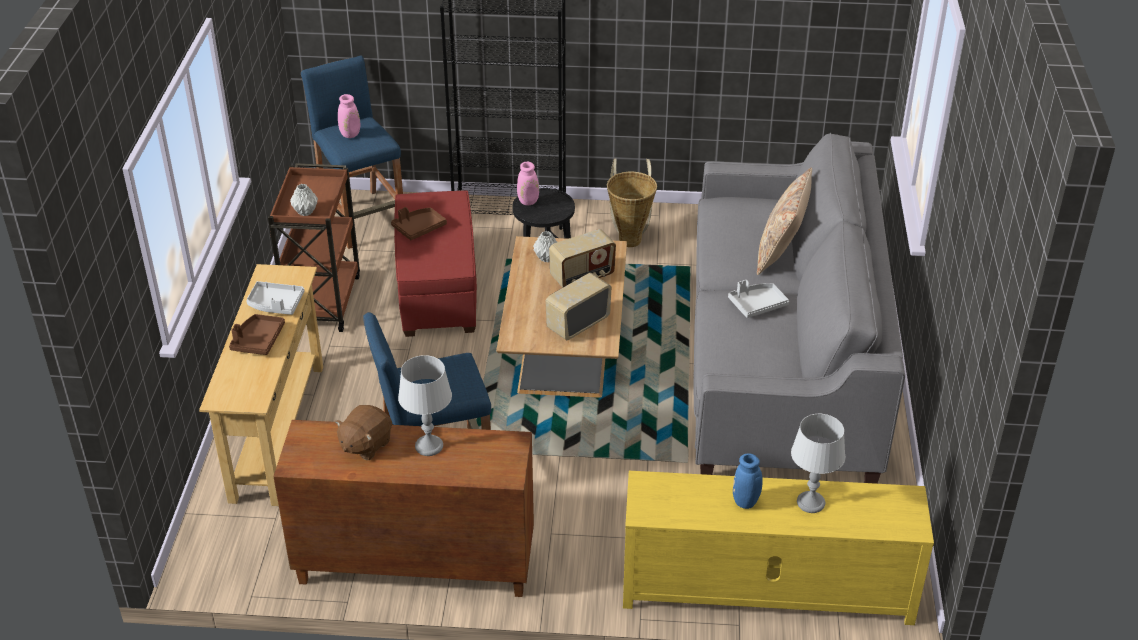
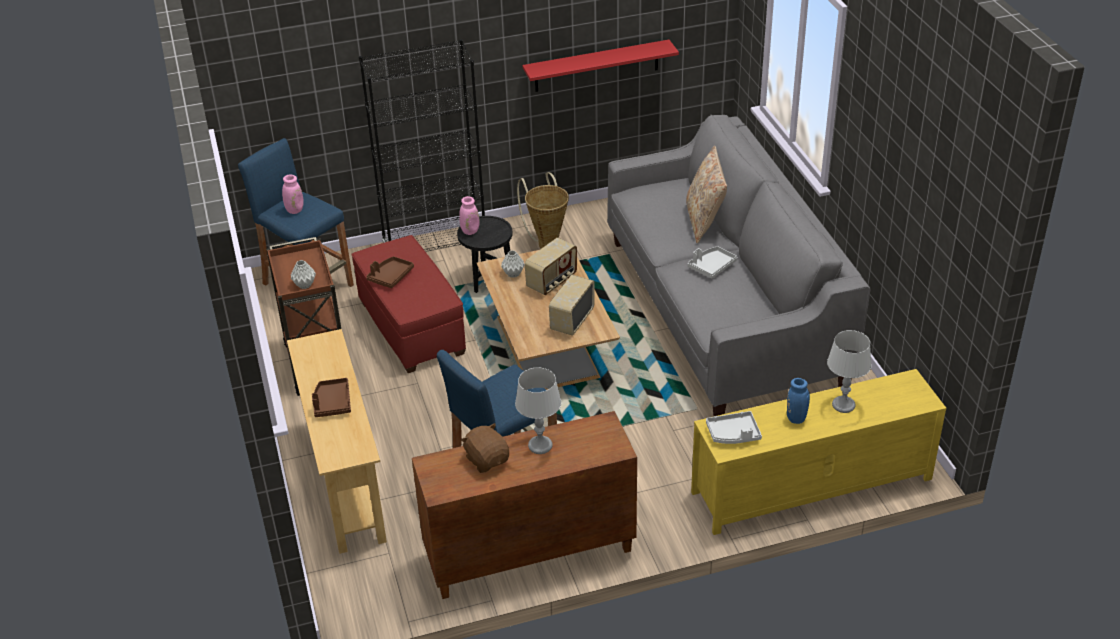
camera: 20 degrees left, 0 degrees up
(276, 304) = (327, 369): grey tray -> grey tray (733, 434)
(365, 445) = (487, 459): brown plush toy -> brown plush toy turned 135 degrees clockwise
(724, 50) = (596, 66): none -> red shelf

